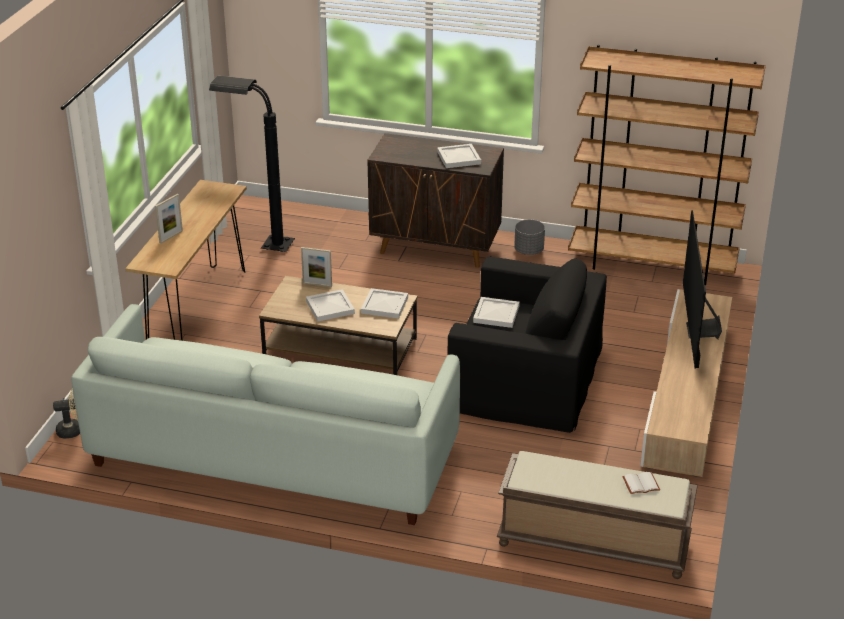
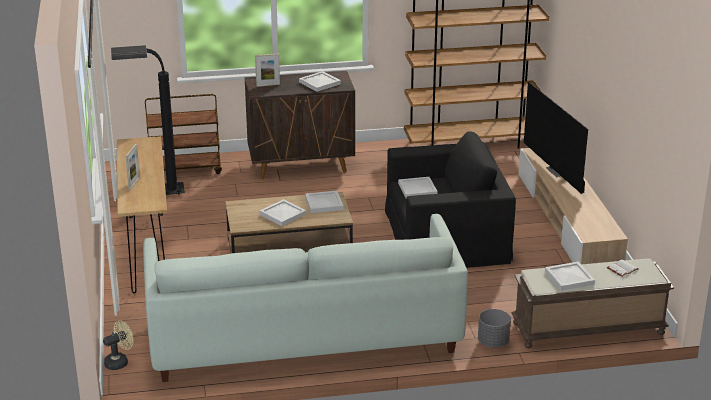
camera: 25 degrees left, 5 degrees down
(311, 223) = (185, 169): none -> brown cart
(317, 284) = (257, 201): picture frame -> picture frame (268, 85)
(528, 251) = (374, 153): grey planter -> grey planter (493, 342)
(565, 476) = (568, 277): none -> white tray

